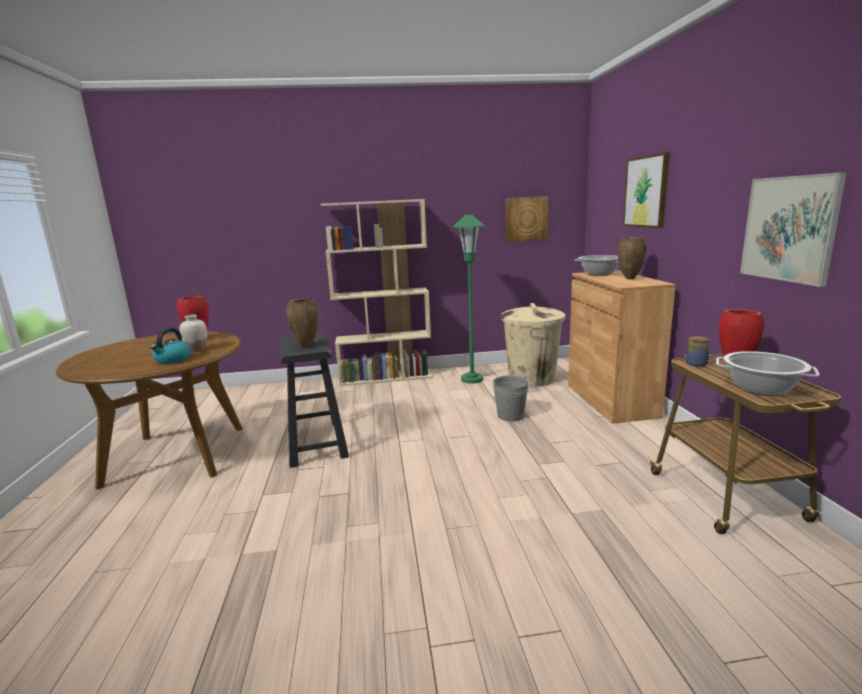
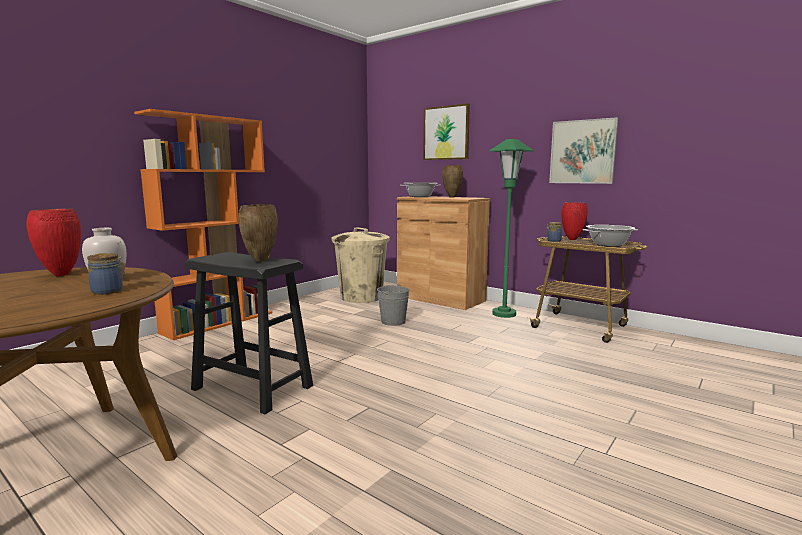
camera: 45 degrees left, 5 degrees down
(173, 360) = (109, 291): kettle -> jar
(386, 377) = (219, 322): beige bookcase -> orange bookcase
(472, 379) = (313, 307): green floor lamp -> green floor lamp (504, 314)
(526, 219) = (329, 153): picture -> none

